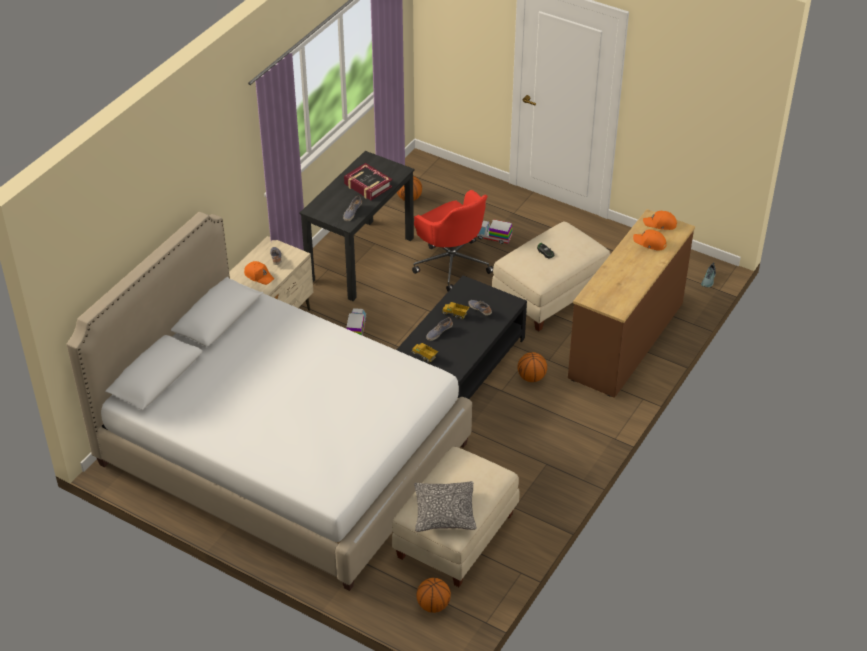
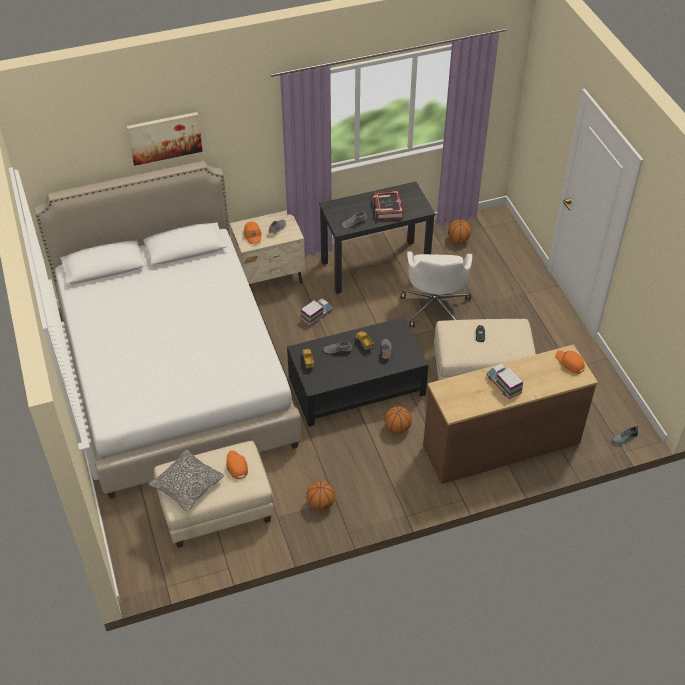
camera: 40 degrees right, 5 degrees up
(165, 200) = (165, 137): none -> picture
(433, 605) = (148, 548): basketball -> basketball (321, 504)
(451, 263) = (435, 306): red office chair -> white office chair
(493, 237) = (488, 304): toy truck -> toy truck (503, 385)
(650, 243) = (542, 373): orange cap -> orange cap (236, 466)

